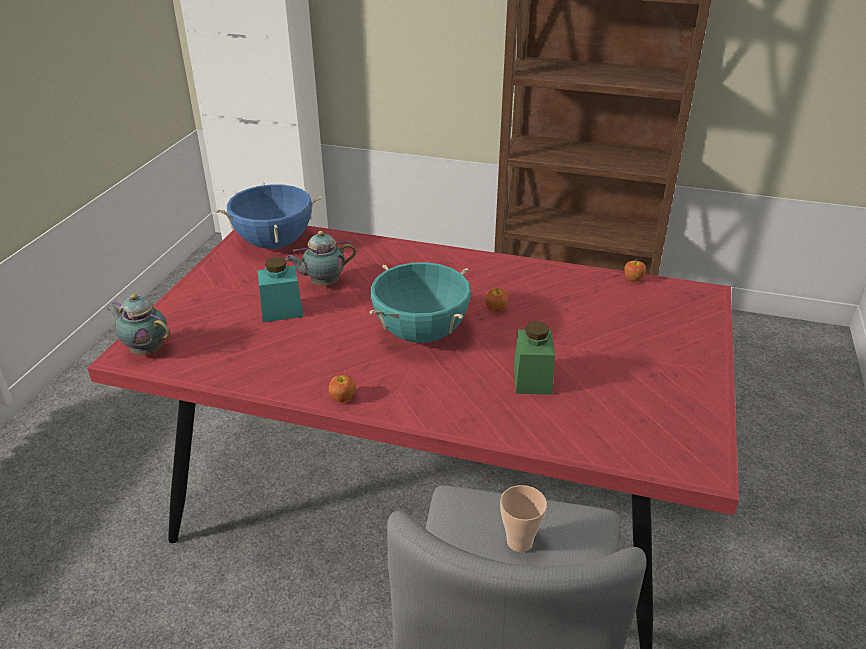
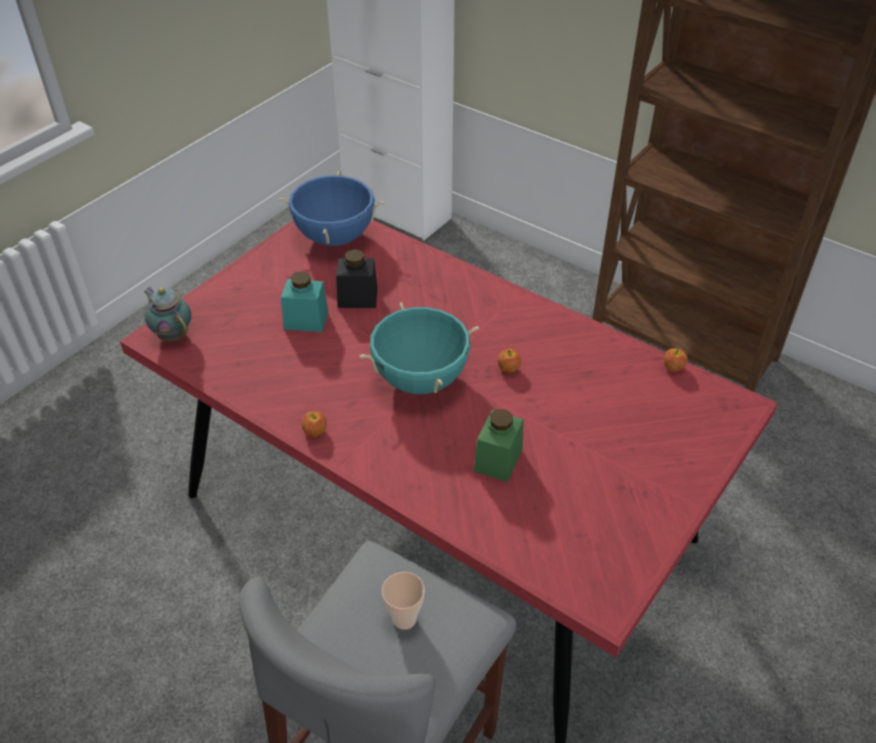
camera: 20 degrees right, 10 degrees up
(323, 284) = (357, 298): teapot -> black jar

